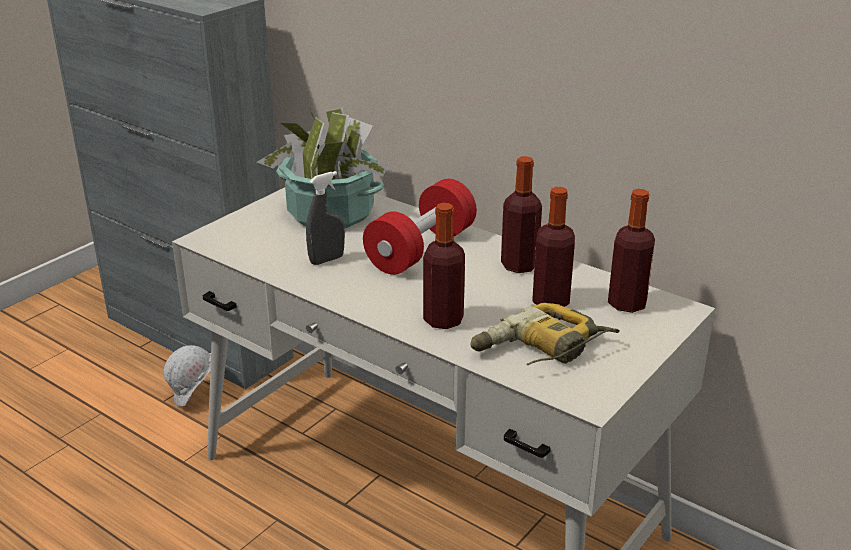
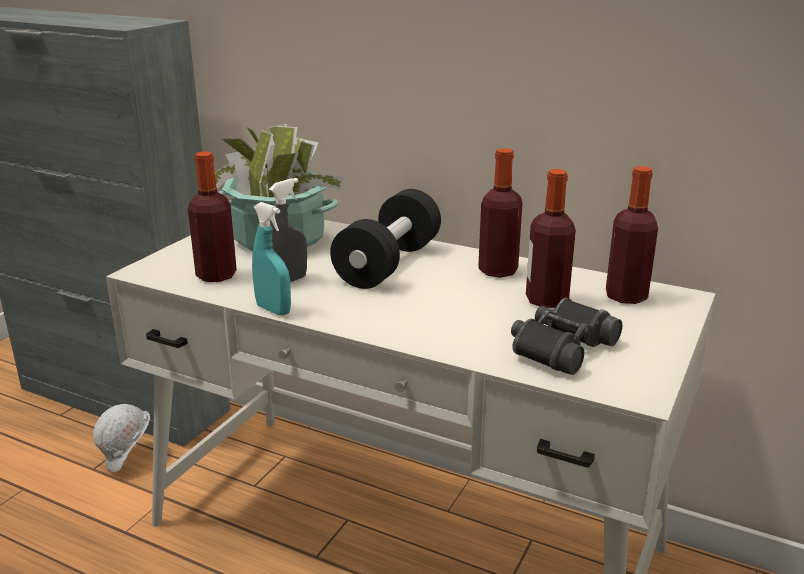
camera: 10 degrees left, 5 degrees down
(305, 289) = (273, 310): none -> turquoise spray bottle
(421, 250) = (388, 264): red dumbbell -> black dumbbell
(443, 320) = (440, 327): bottle -> bottle (216, 275)
(541, 350) = (560, 347): power drill -> black binoculars

